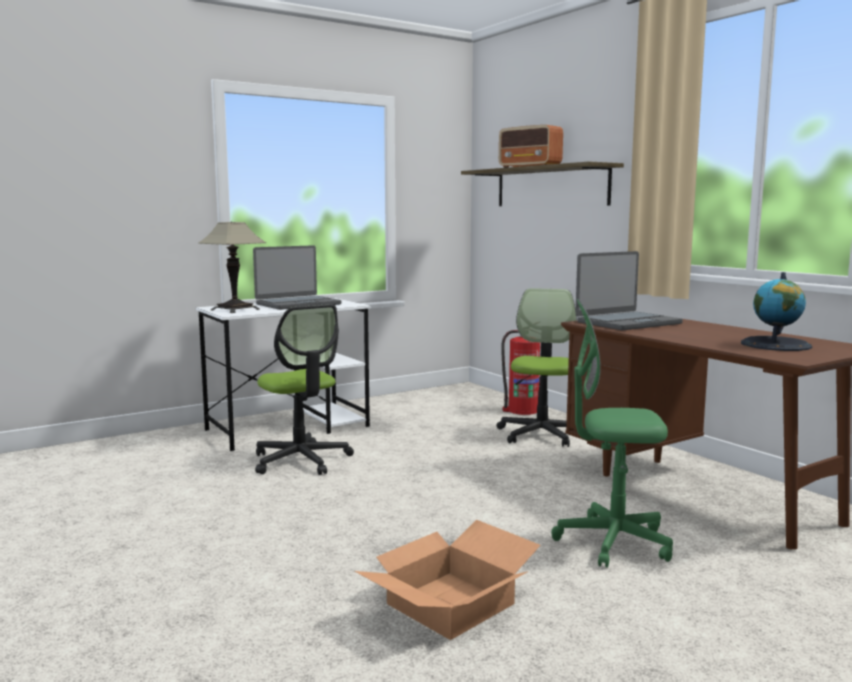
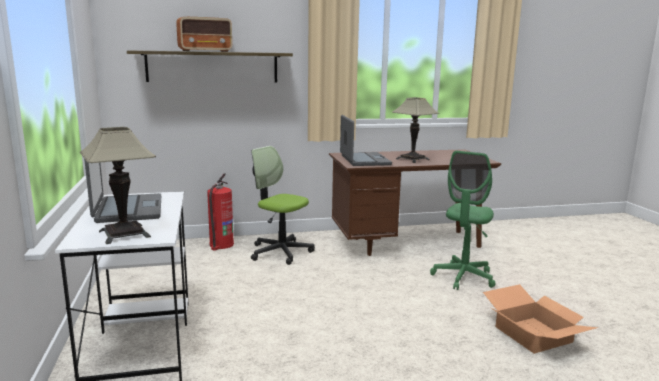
camera: 70 degrees left, 5 degrees up
(301, 460) = (251, 348): office chair -> none
(693, 334) = (412, 159): none -> table lamp
(776, 345) = (449, 156): globe -> none

